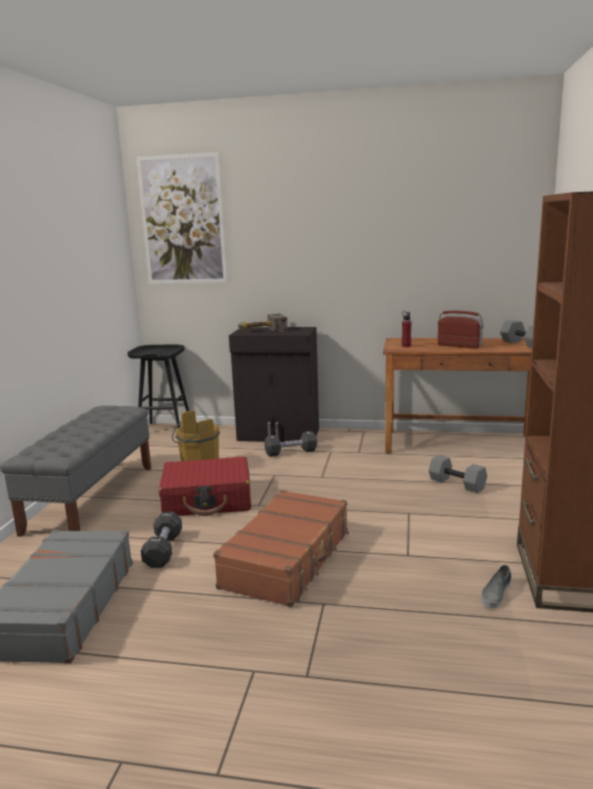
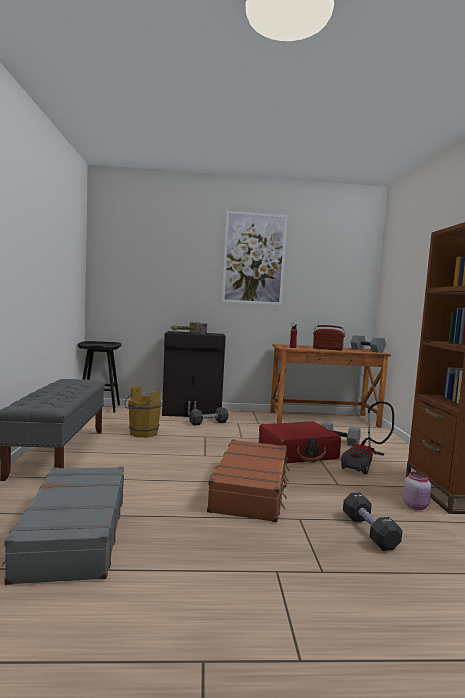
camera: 15 degrees left, 10 degrees down
(163, 550) = (144, 487): black dumbbell -> black dumbbell (369, 532)
(182, 220) = (130, 250): picture -> picture (254, 258)
(208, 500) = (161, 452): red suitcase -> red suitcase (298, 453)
(467, 524) = (364, 464): none -> vacuum cleaner
(495, 593) = (416, 506): grey shoe -> pink jar

